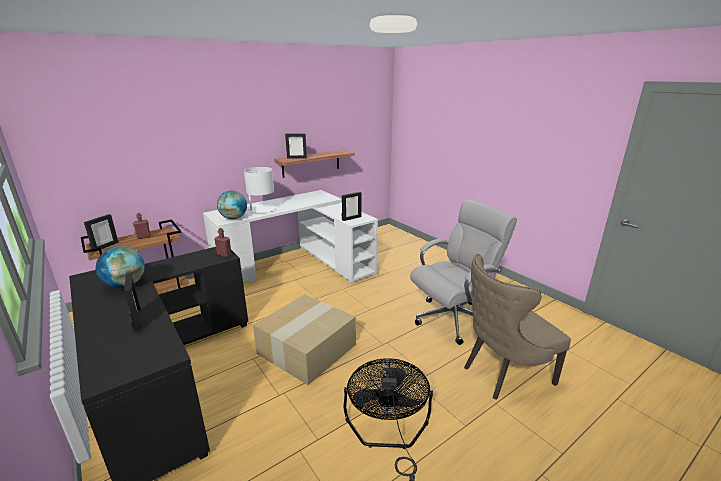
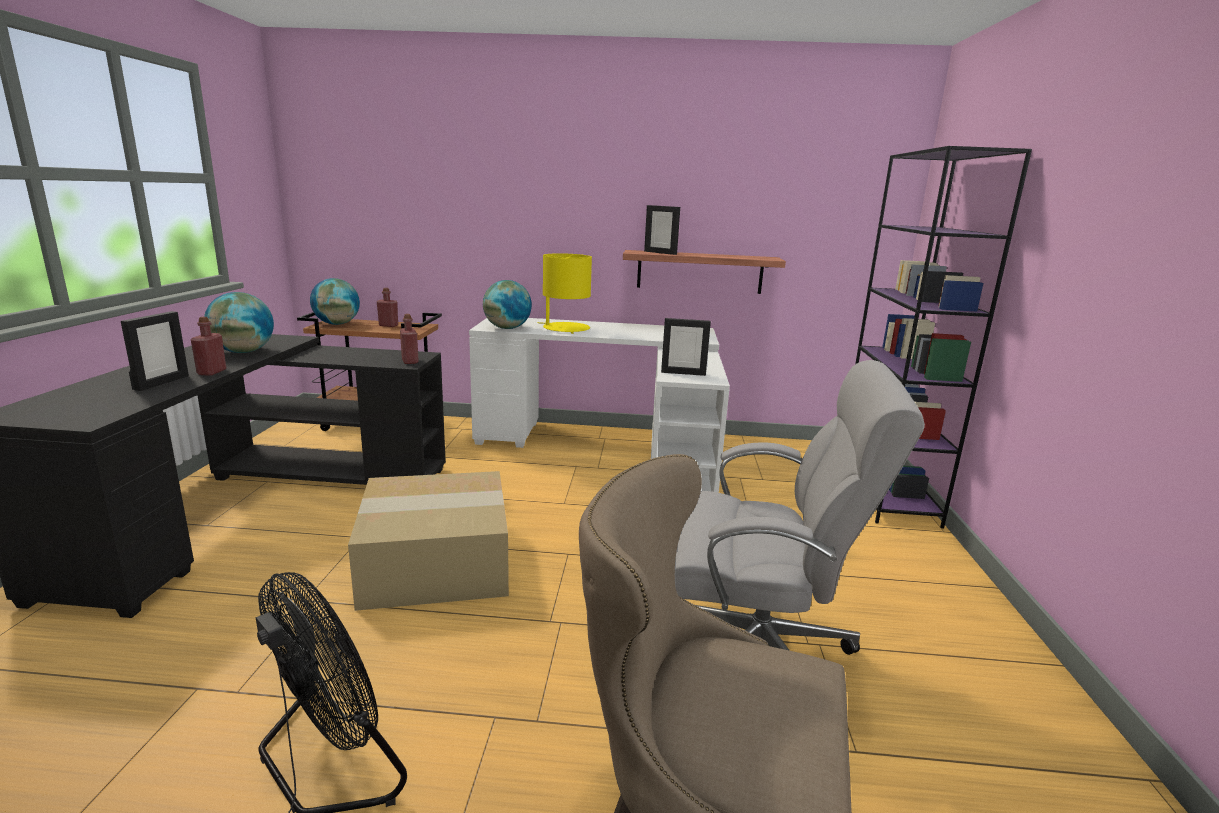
camera: 40 degrees right, 5 degrees down
(105, 246) = (337, 324): picture frame -> globe
(148, 303) = (212, 372): none -> red bottle
(262, 209) = (565, 328): white table lamp -> yellow table lamp
(416, 243) = (887, 494): none -> purple bookcase

